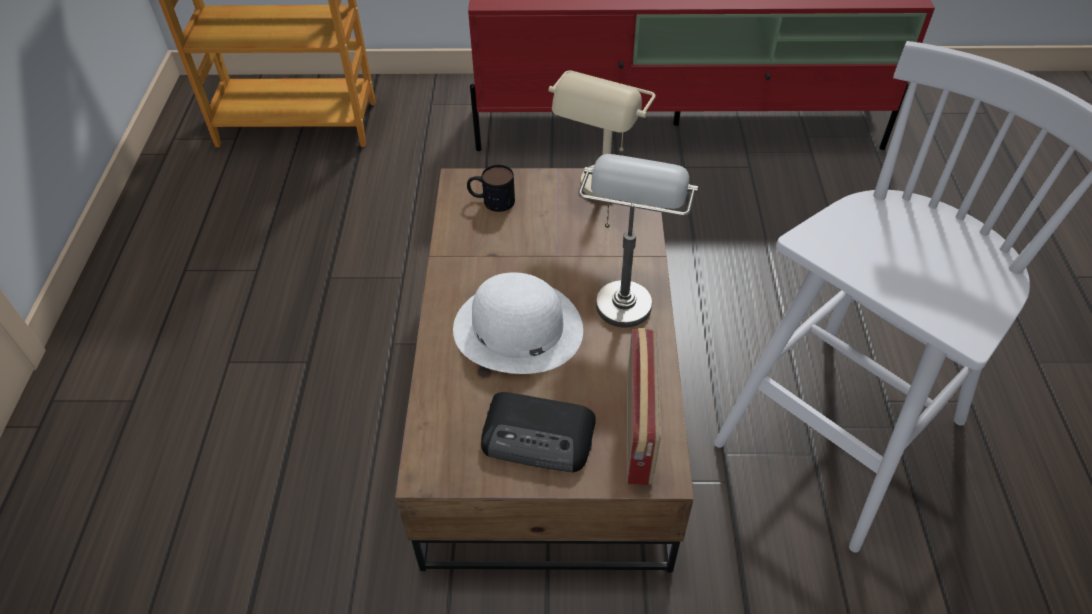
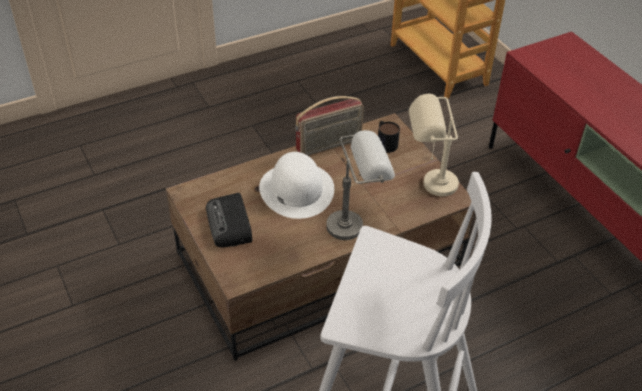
camera: 60 degrees right, 5 degrees down
(640, 430) = (258, 263): radio -> radio (329, 145)

